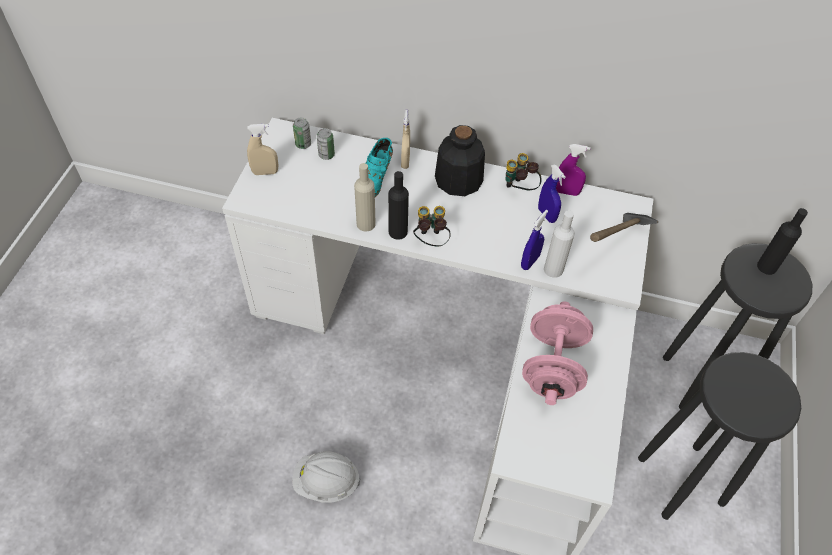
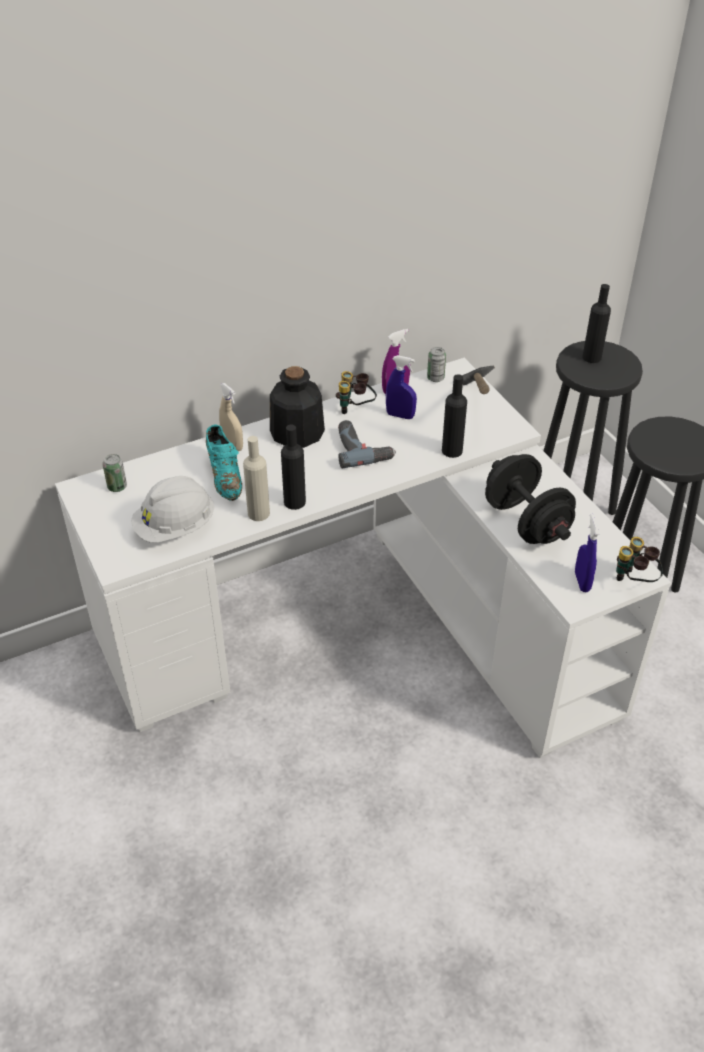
camera: 40 degrees left, 10 degrees down
(265, 172) = (108, 531): beige spray bottle -> none
(326, 155) = (152, 482): can -> can (435, 378)
(326, 482) = (368, 816): white hard hat -> white hard hat (175, 528)
(430, 240) = (330, 491): binoculars -> binoculars (634, 581)
(489, 223) = (362, 448): none -> power drill
(530, 261) = (428, 456): blue spray bottle -> blue spray bottle (582, 582)
(552, 366) = (526, 522): pink dumbbell -> black dumbbell
(553, 269) = (452, 450): white bottle -> black bottle

